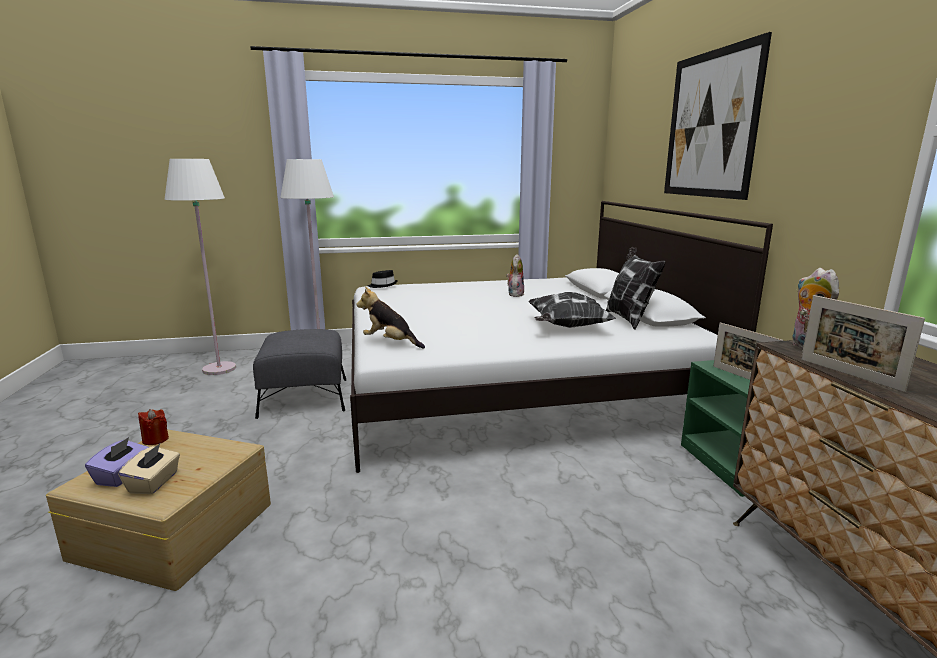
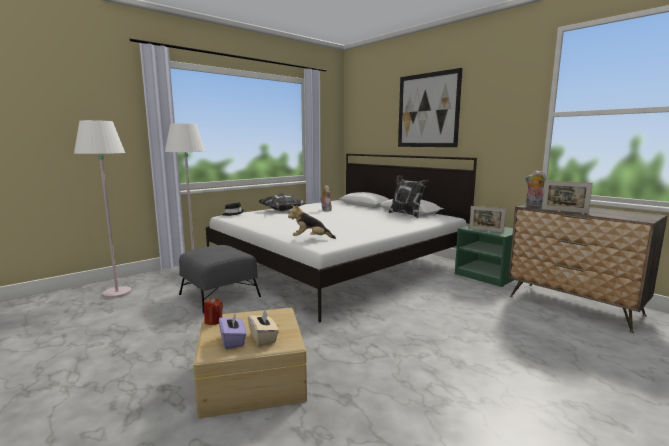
camera: 30 degrees left, 5 degrees down
(567, 327) = (385, 221): pillow -> pillow (282, 211)

